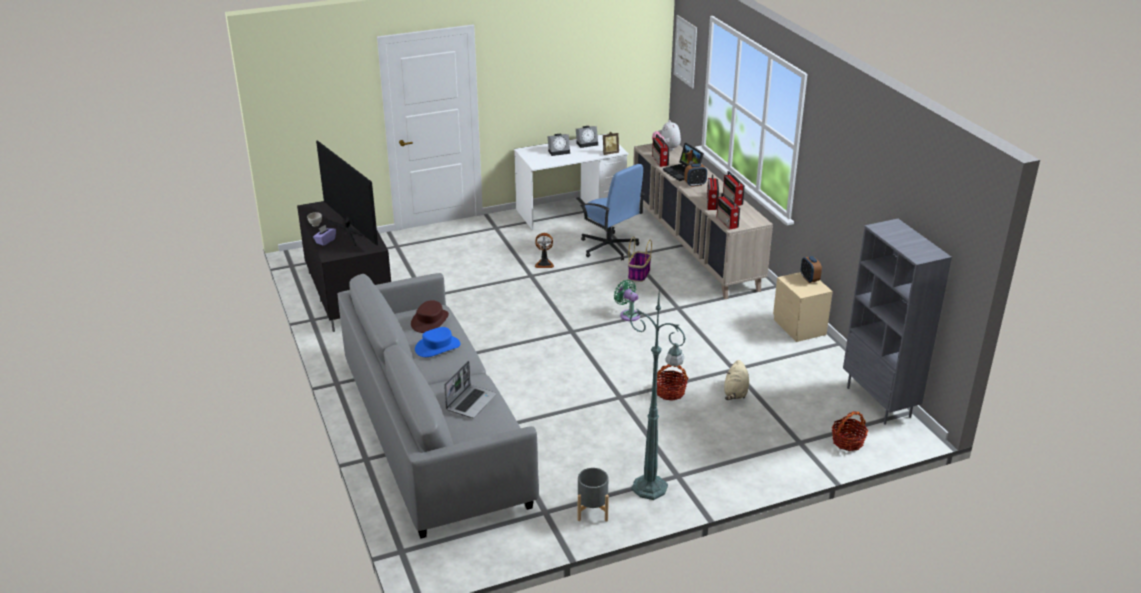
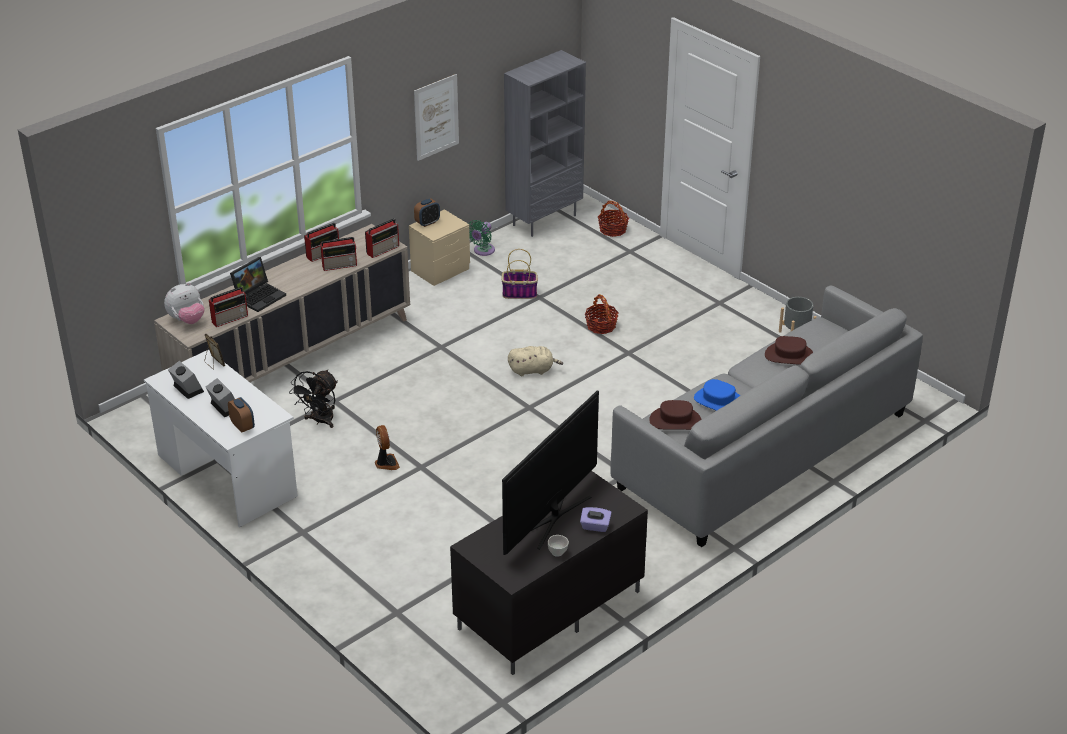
camera: 110 degrees left, 5 degrees up
(471, 402) = (789, 356): laptop -> brown hat
(609, 247) = (320, 421): blue office chair -> black fan
(628, 314) = (473, 376): green fan -> green fan (482, 251)
(639, 274) = (378, 386): basket -> basket (520, 293)
(651, 488) = (745, 312): green floor lamp -> none
(685, 51) = (107, 215): picture -> picture (436, 117)
(695, 184) = (291, 283): alarm clock -> alarm clock (242, 426)
(735, 392) = (577, 291): beige plush toy -> beige plush toy (533, 370)

